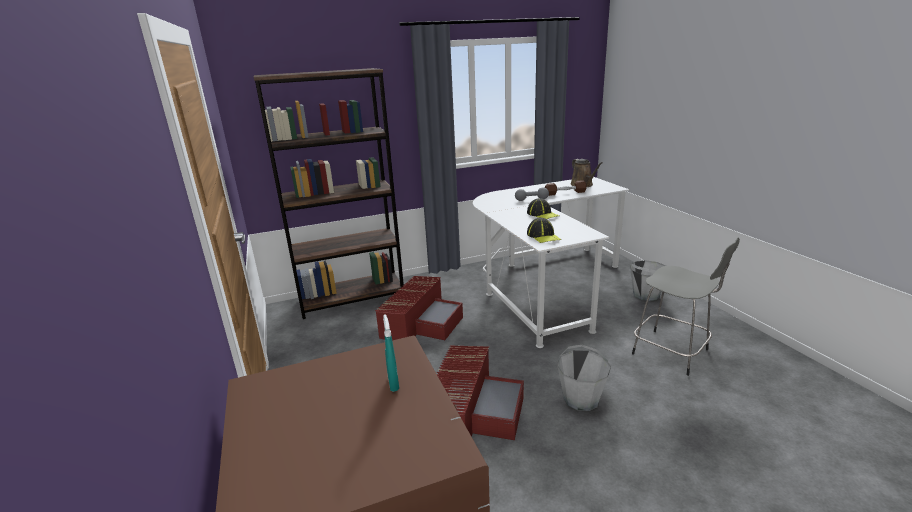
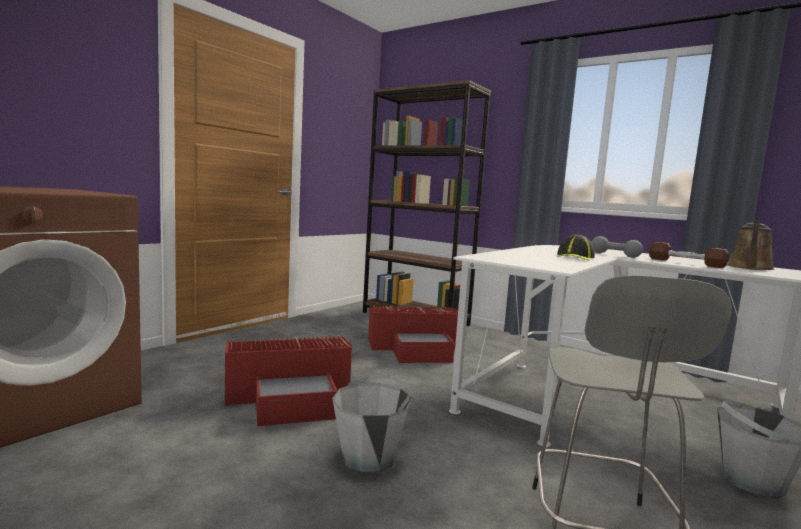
camera: 55 degrees right, 15 degrees down
(393, 383) = (53, 191): turquoise spray bottle -> none
(543, 236) = (502, 257): cap -> none

